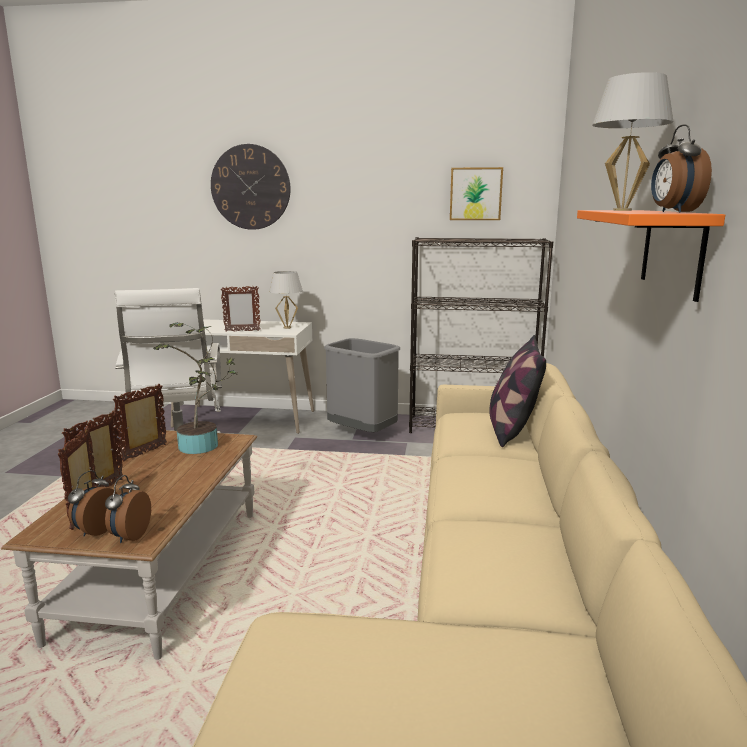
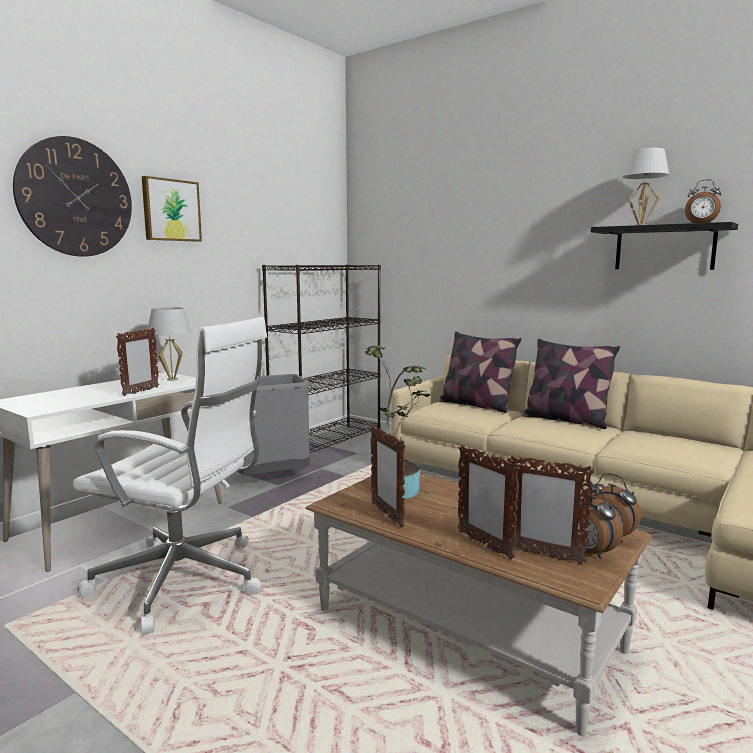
camera: 60 degrees left, 5 degrees down
(475, 194) = (299, 224): picture -> picture (170, 210)
(524, 481) = (566, 420): none -> pillow
(672, 251) = (664, 248): orange shelf -> black shelf

